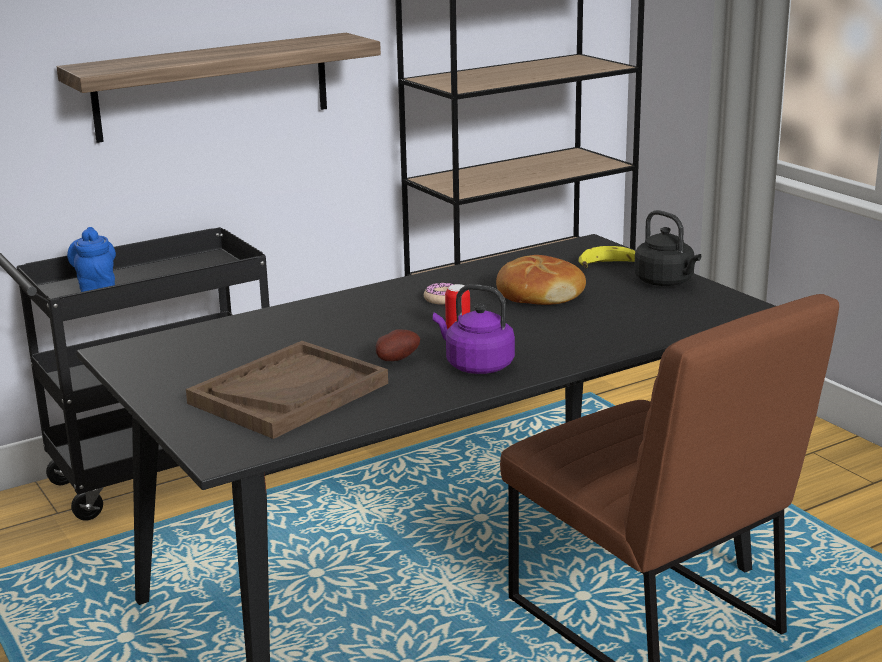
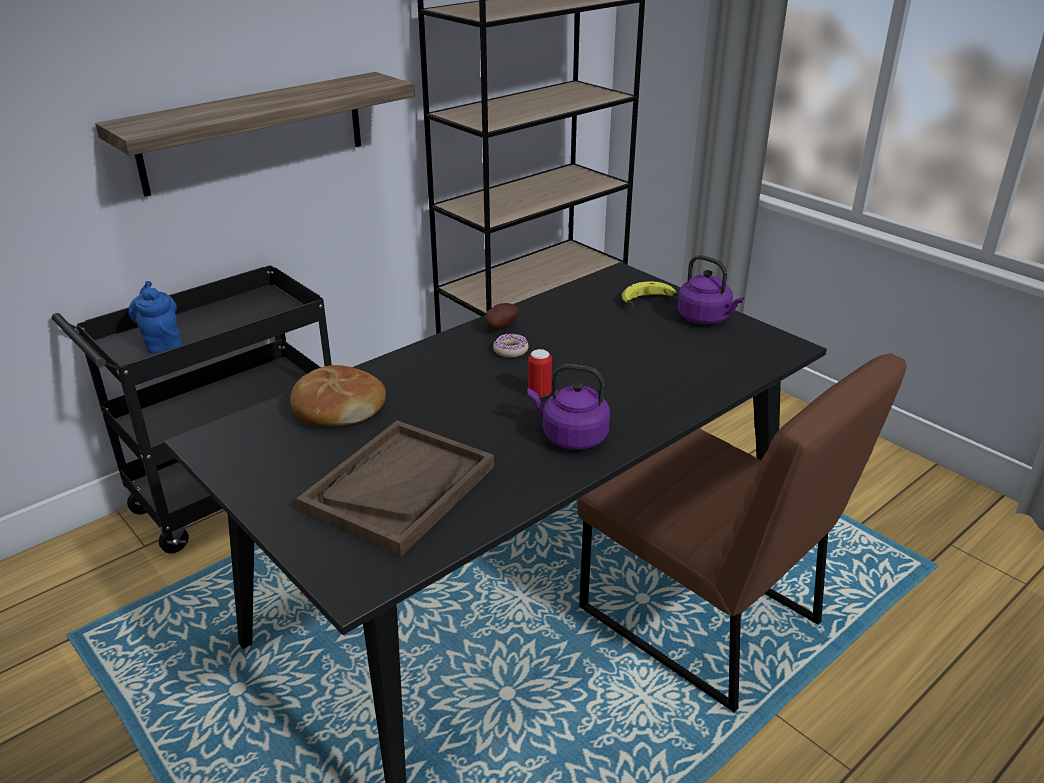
camera: 10 degrees left, 10 degrees up
(396, 360) = (492, 434): potato -> potato (500, 327)
(539, 294) = (598, 340): bread -> bread (338, 409)
(666, 282) = (706, 318): black kettle -> purple kettle

